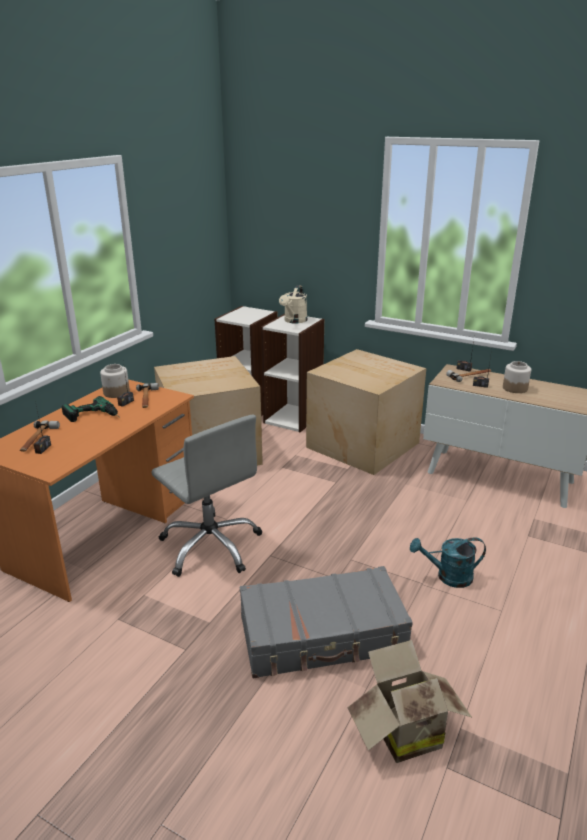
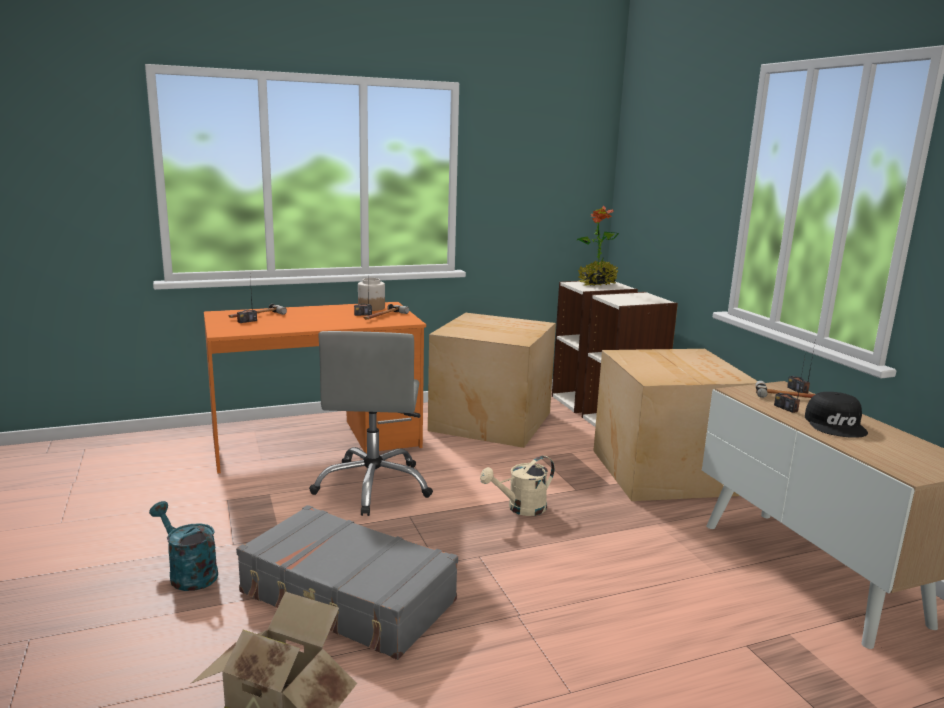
camera: 40 degrees right, 10 degrees down
(94, 417) = (320, 315): power drill -> none
(243, 313) = (597, 284): none -> potted plant
(294, 321) = (637, 298): beige watering can -> beige watering can (520, 508)
(448, 577) = (560, 626): turquoise watering can -> turquoise watering can (188, 573)
(515, 388) = (836, 424): jar -> black cap

